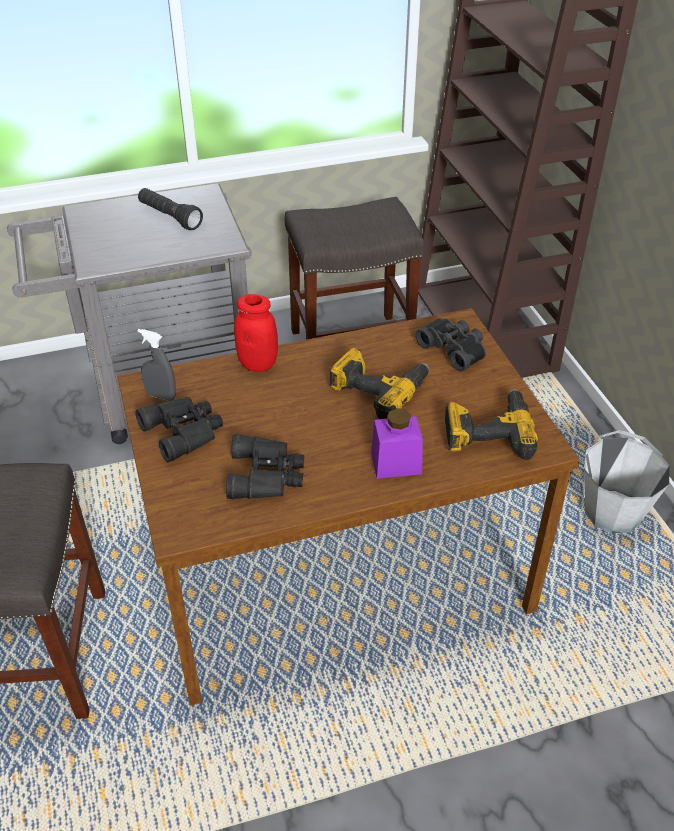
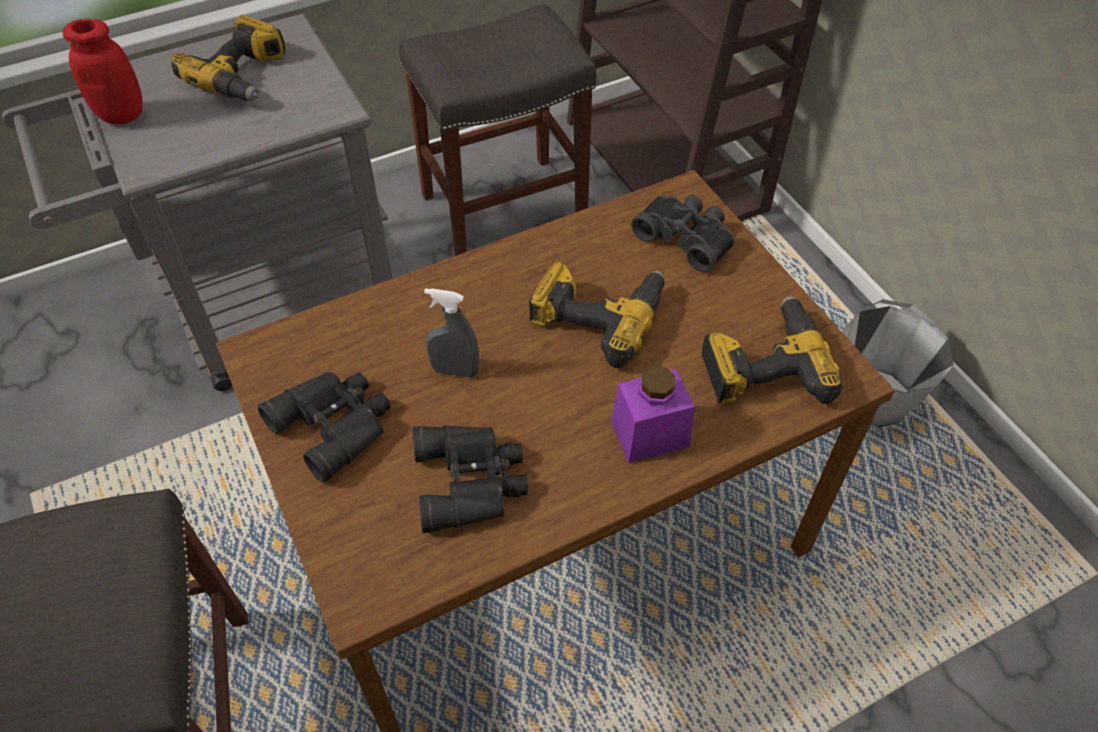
camera: 10 degrees left, 10 degrees up
(161, 396) = (289, 369): grey spray bottle -> grey spray bottle (455, 371)
(170, 217) = (244, 76): black flashlight -> power drill
(258, 364) = (419, 297): red jar -> red jar (121, 114)

